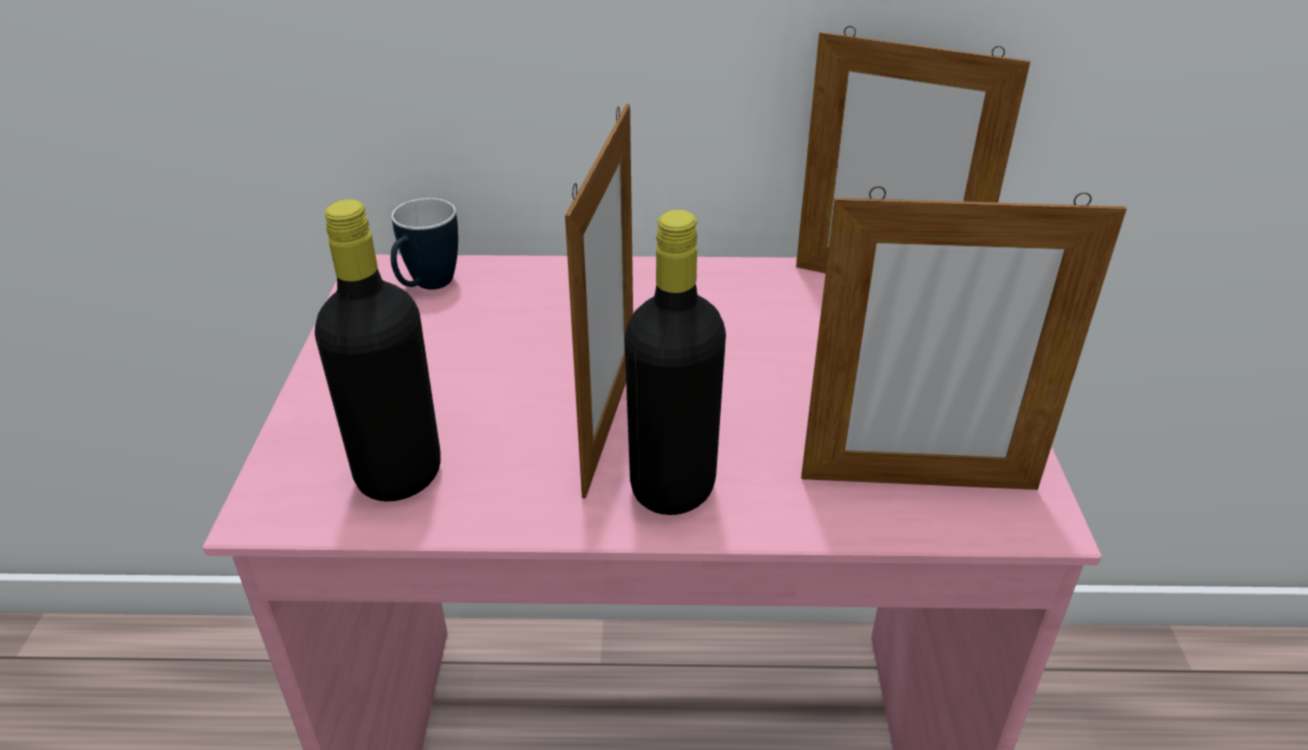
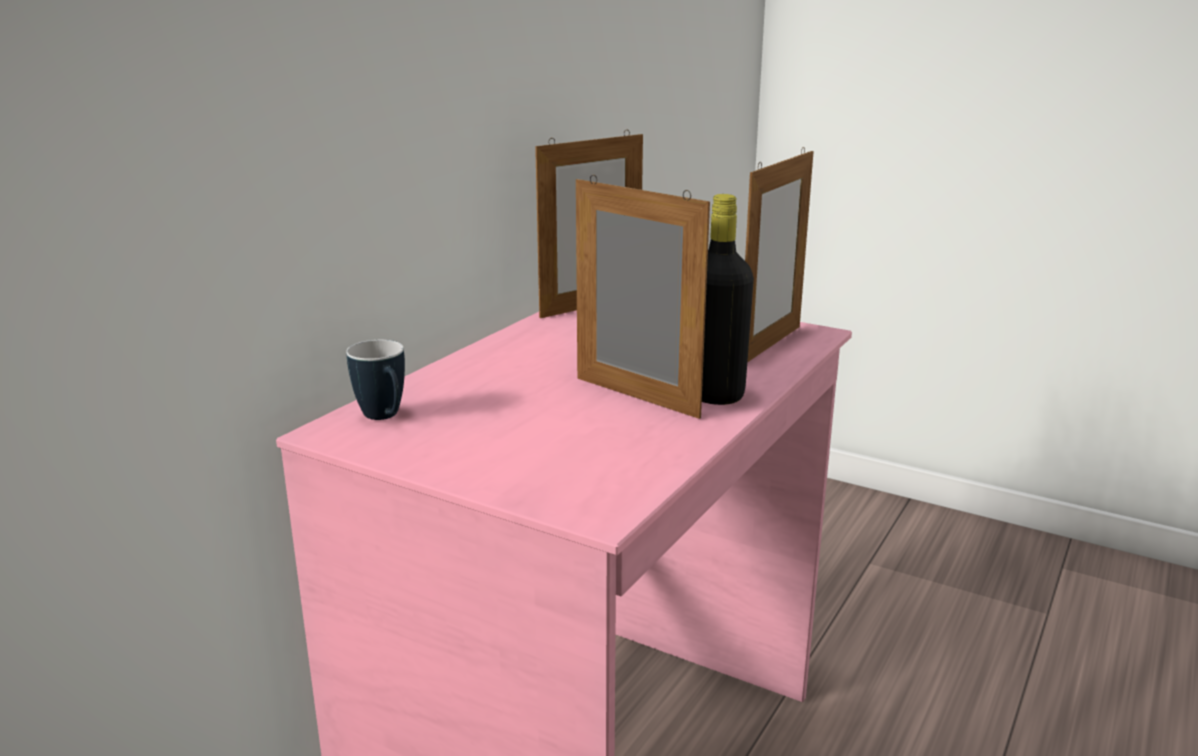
camera: 60 degrees left, 15 degrees down
(399, 475) = (615, 465): black bottle -> none

